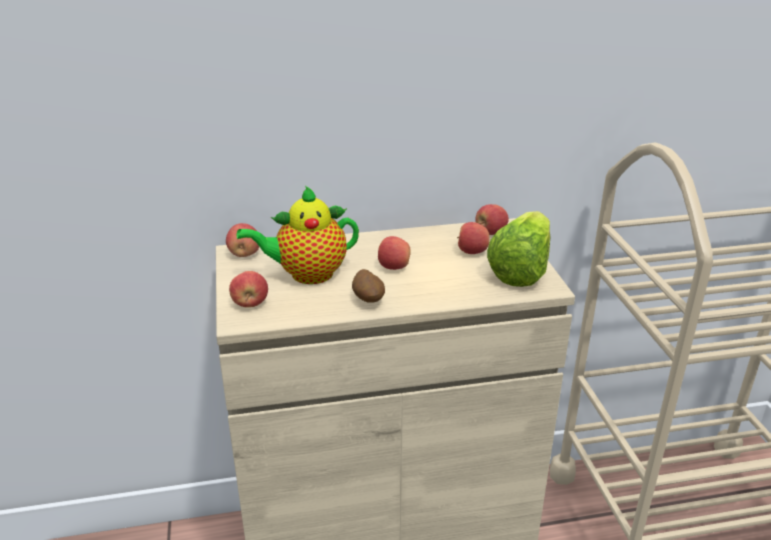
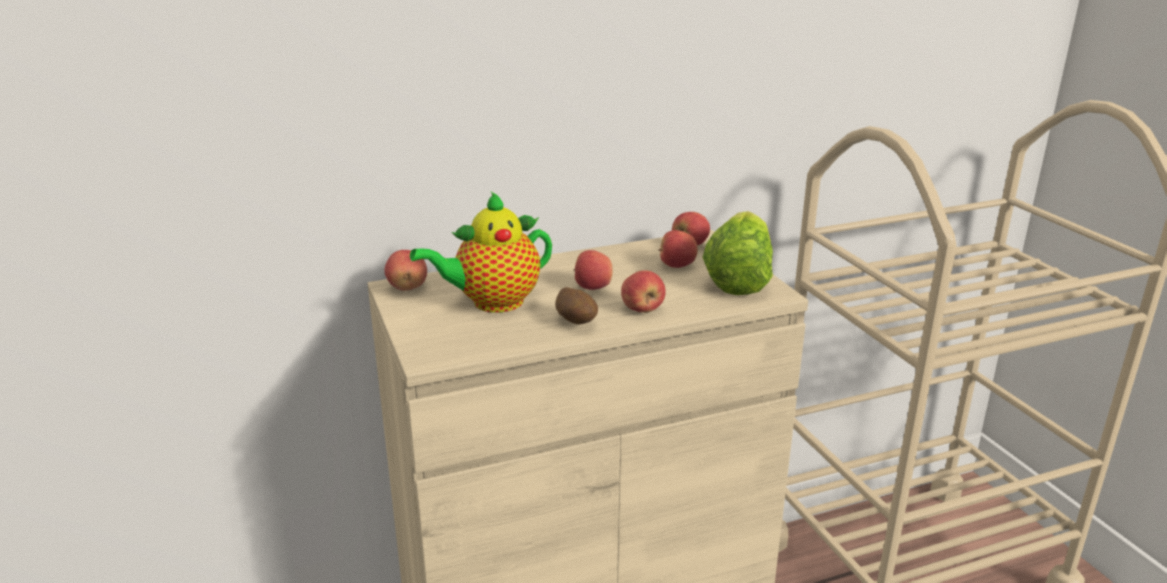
camera: 10 degrees left, 5 degrees down
(250, 303) = (435, 338): apple -> apple (642, 309)

